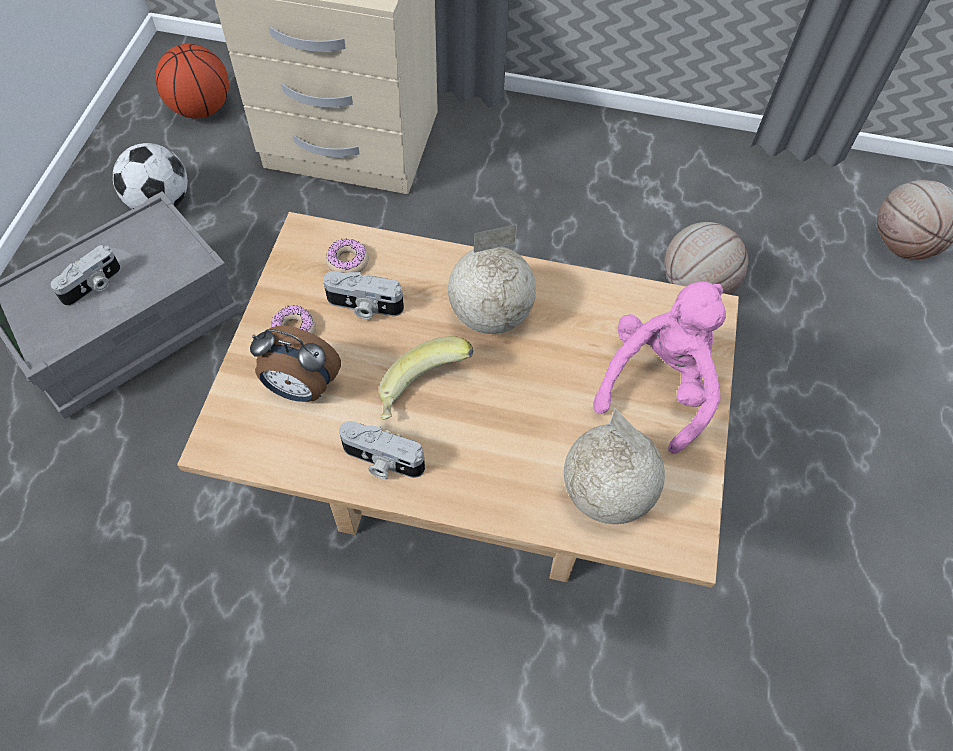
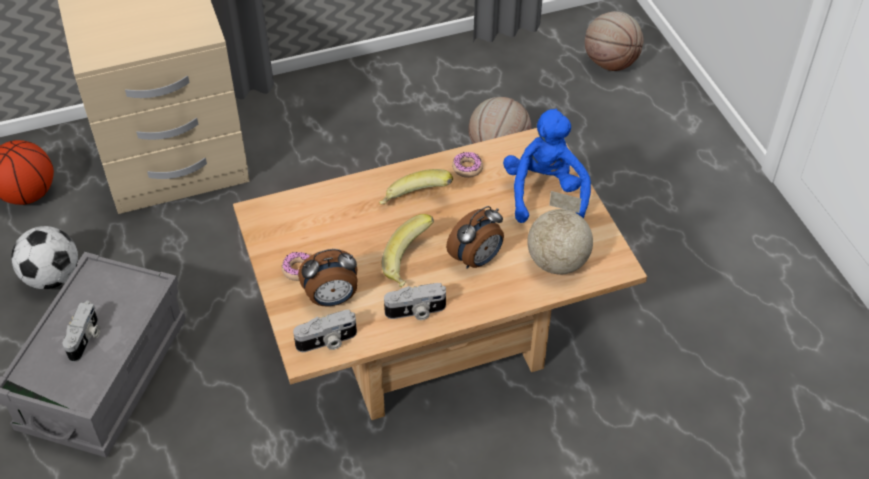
camera: 30 degrees left, 10 degrees down
(347, 261) = (299, 214): donut -> donut (467, 168)
(364, 307) = (333, 235): camera -> camera (327, 342)
(489, 314) = (415, 202): globe -> banana
(507, 431) = (477, 259): none -> alarm clock
(658, 386) = (544, 193): pink plush toy -> blue plush toy

